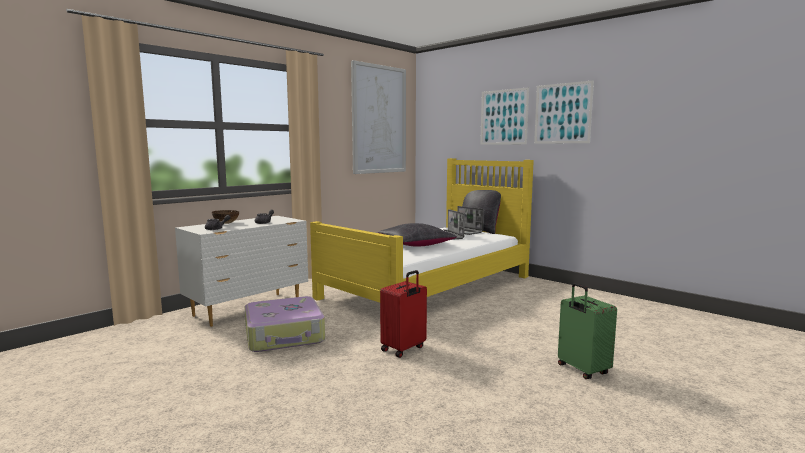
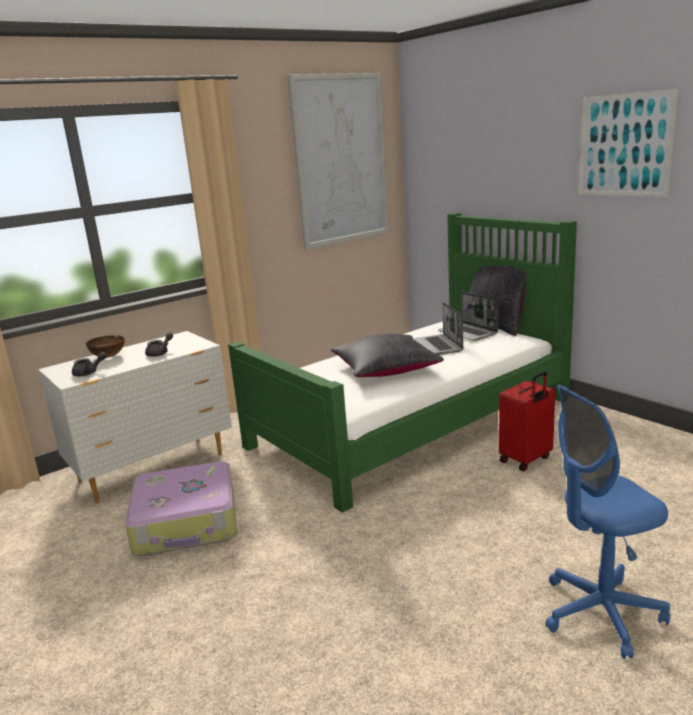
camera: 10 degrees right, 10 degrees up
(404, 349) = (342, 556): red suitcase -> red suitcase (526, 460)
(429, 286) = (413, 421): yellow bed -> green bed
(503, 117) = (531, 149): picture -> none
(582, 370) = (601, 613): green suitcase -> blue office chair

